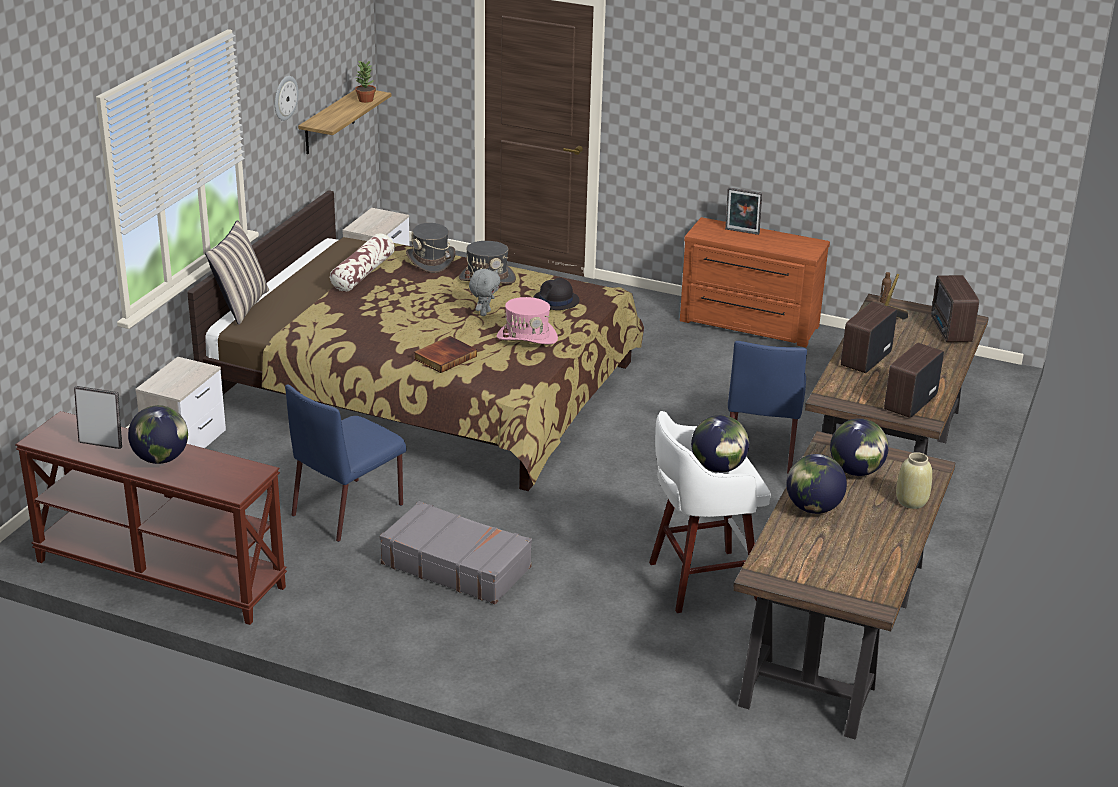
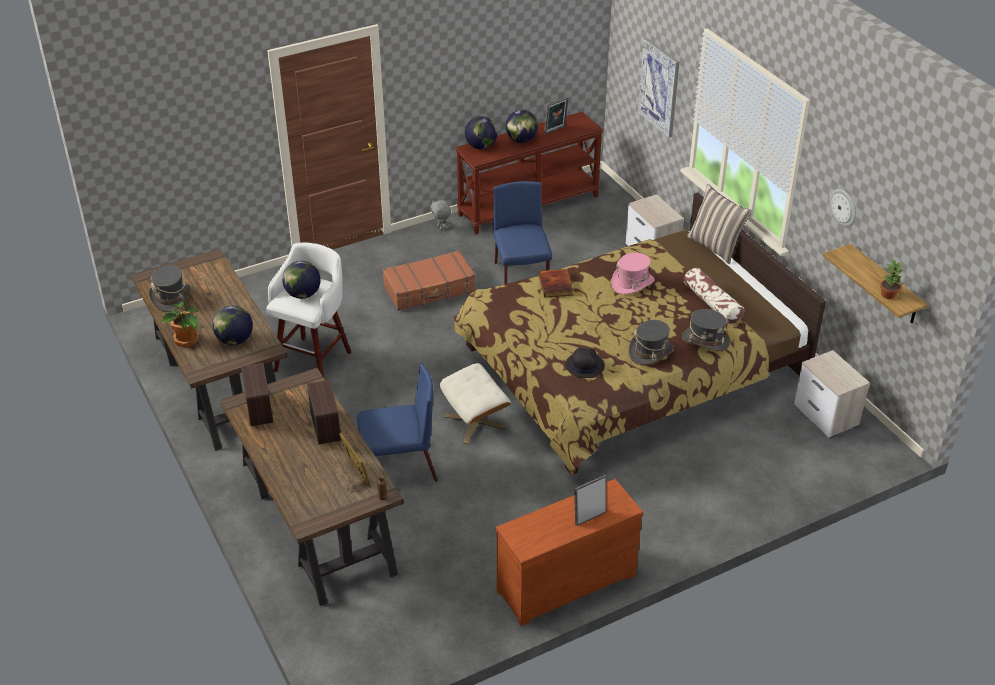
camera: 130 degrees right, 10 degrees up
(54, 271) = (659, 87): none -> picture
(456, 565) = (430, 289): grey suitcase -> brown suitcase
(484, 313) = (598, 326): grey plush toy -> grey plush toy (441, 228)
(527, 337) = (546, 327): pink hat -> pink hat (632, 283)
(637, 434) = (476, 422): none -> beige ottoman
(761, 448) = (399, 468): blue chair -> blue chair turned 120 degrees clockwise
(813, 508) = (230, 304): globe -> globe (481, 146)
(873, 559) = (171, 297): none -> grey hat
(911, 502) = (186, 341): beige vase -> potted plant
(950, 331) = (305, 499): radio -> none

